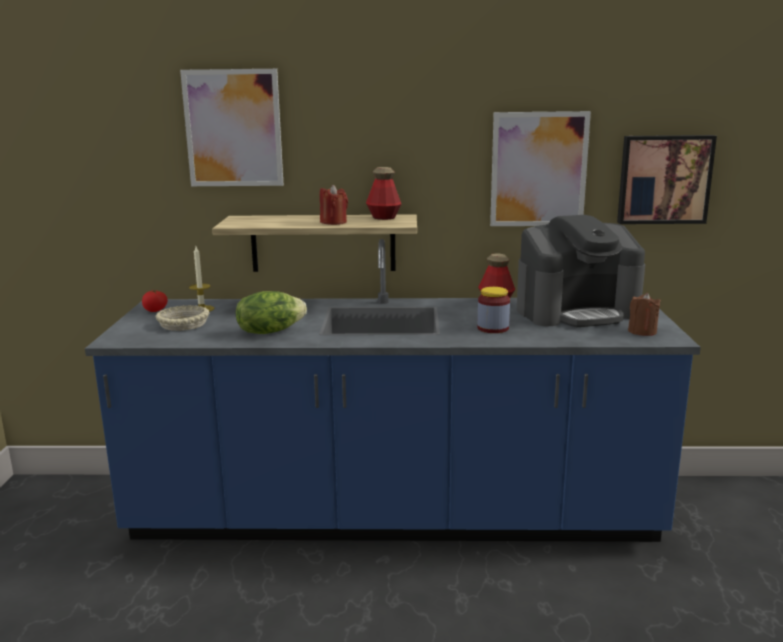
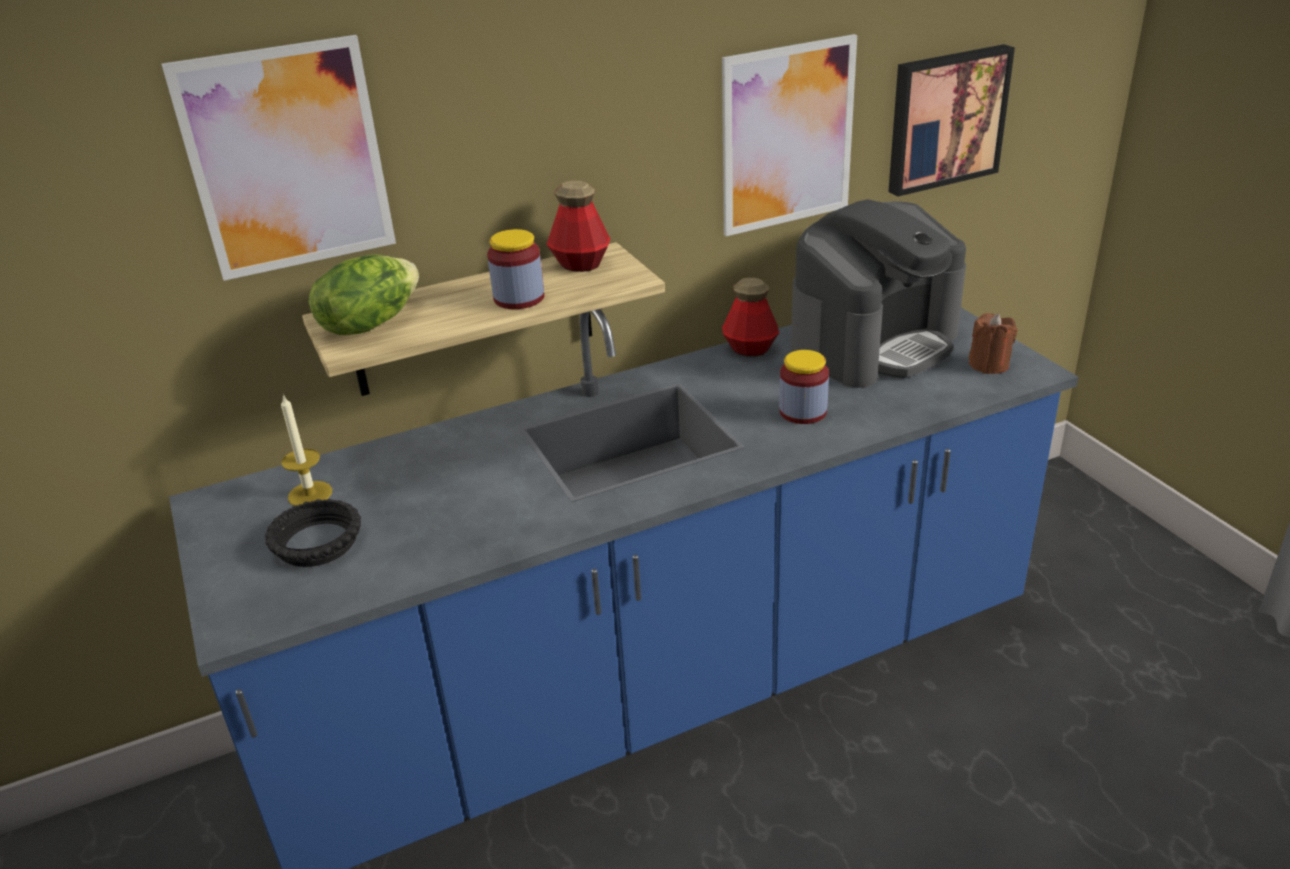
camera: 25 degrees left, 15 degrees up
(155, 310) = (227, 522): tomato -> none
(183, 324) = (317, 543): beige bowl -> black bowl
(270, 331) = (486, 517): lettuce -> lettuce (369, 323)
(333, 222) = (519, 298): red candle -> jar

